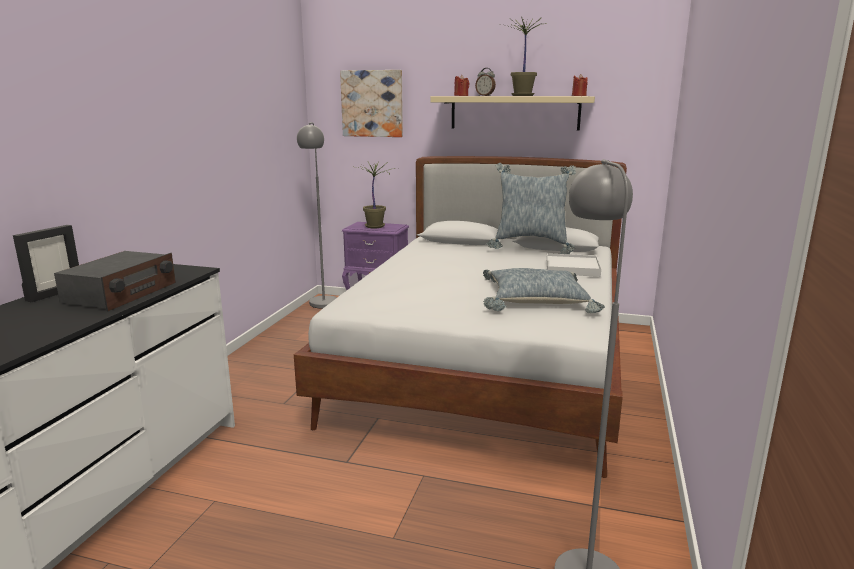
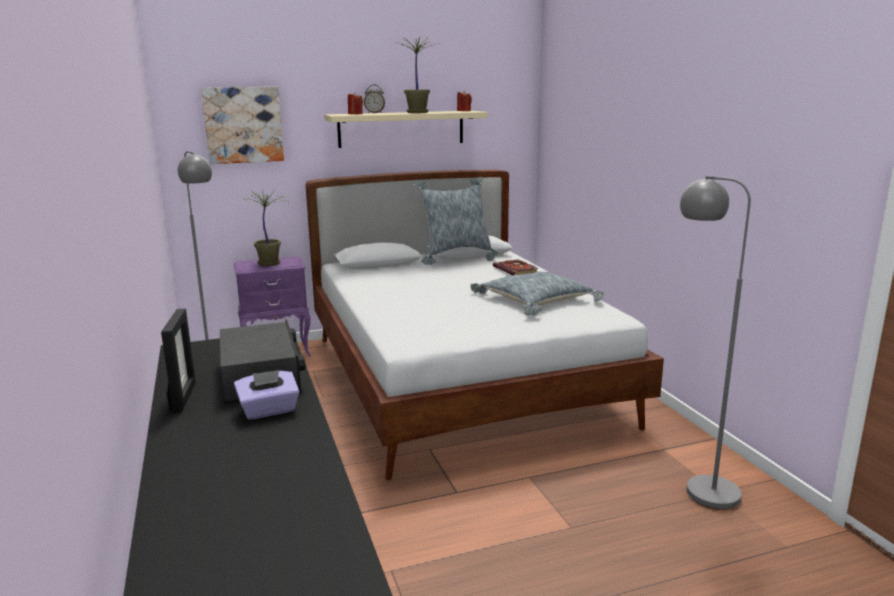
camera: 35 degrees left, 0 degrees up
(64, 316) = (269, 410): none -> purple tissue box
(572, 268) = (517, 270): white tray -> book

